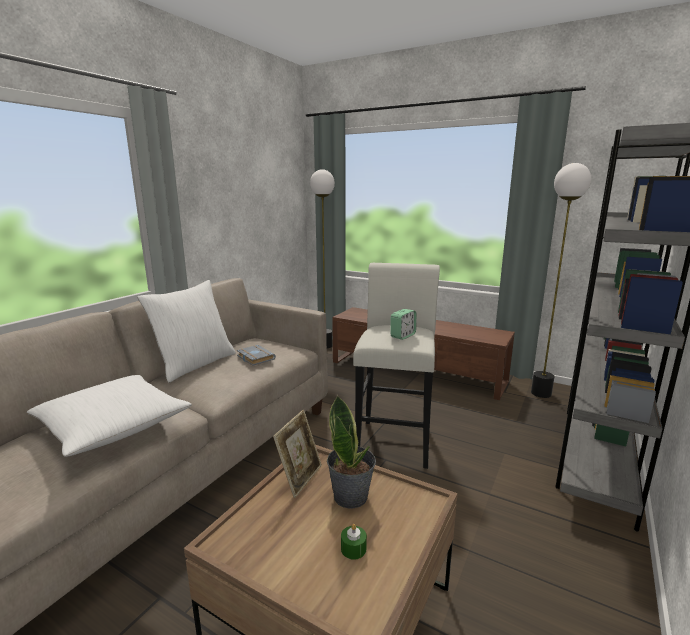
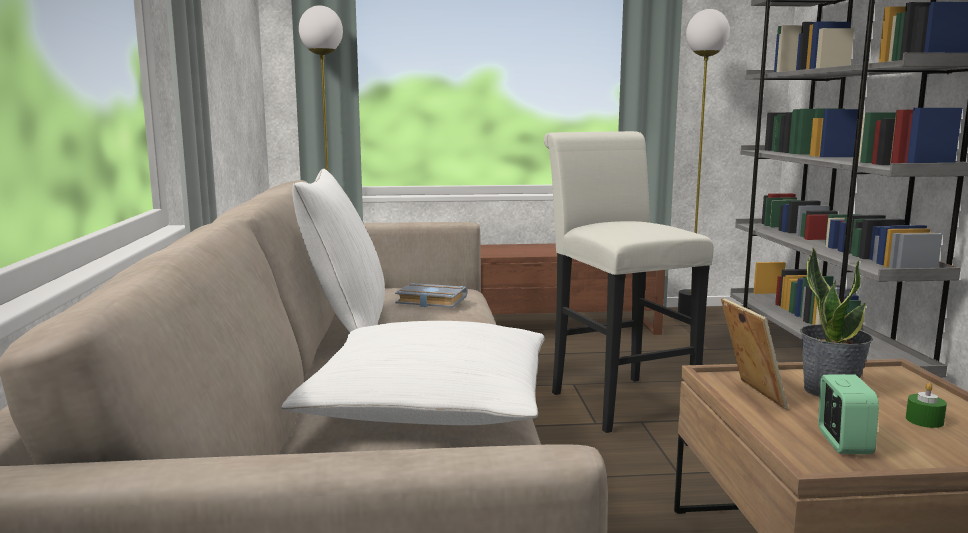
camera: 35 degrees left, 5 degrees down
(403, 336) = (648, 226): alarm clock -> alarm clock (843, 443)

